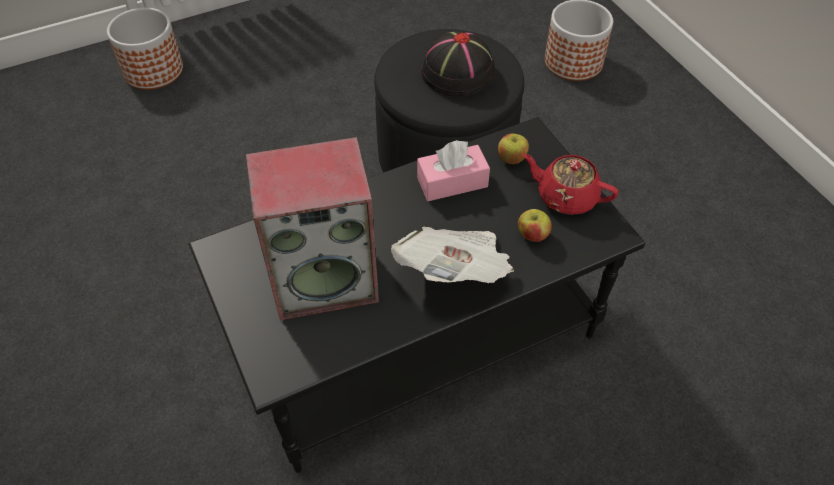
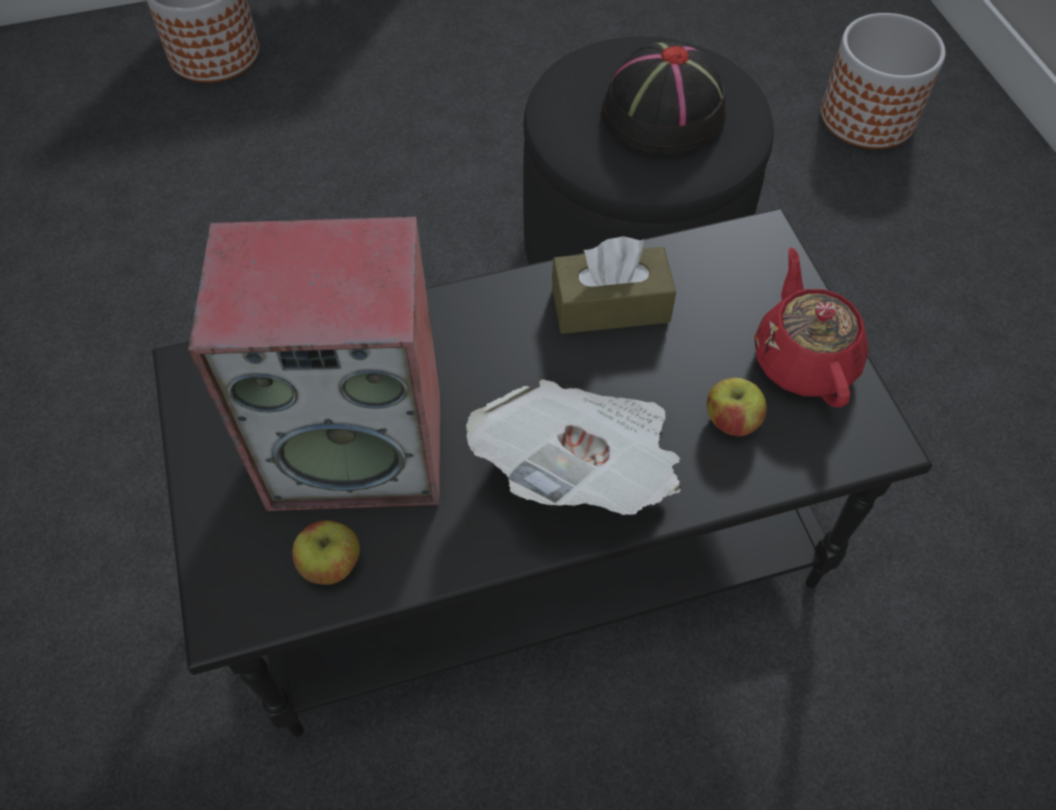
camera: 10 degrees right, 5 degrees up
(452, 182) = (610, 305): pink tissue box -> brown tissue box
(511, 158) = (721, 277): apple -> apple (331, 565)
(565, 197) = (803, 359): red teapot -> red teapot turned 45 degrees clockwise

